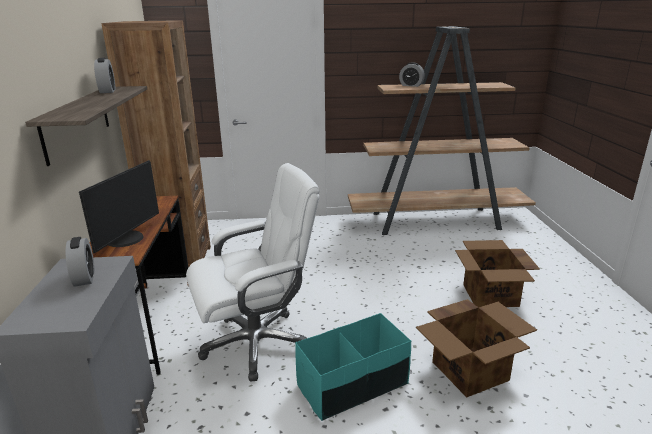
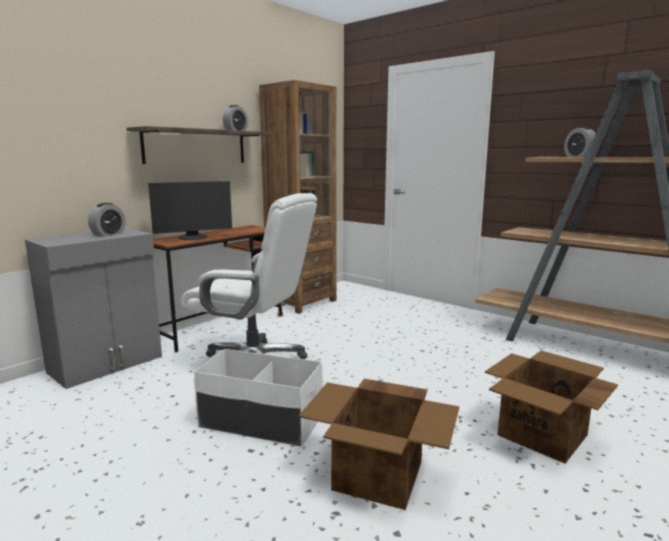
camera: 45 degrees right, 10 degrees down
(353, 385) = (261, 421): turquoise storage box -> white storage box

